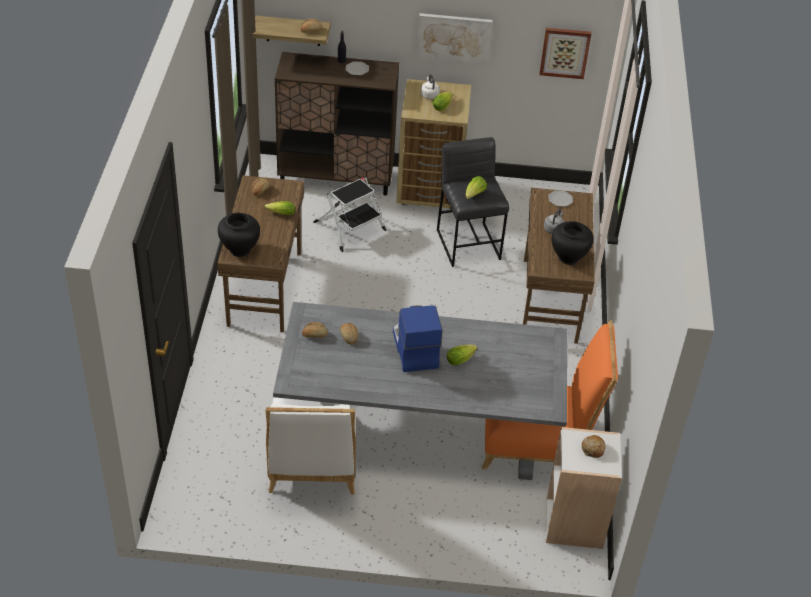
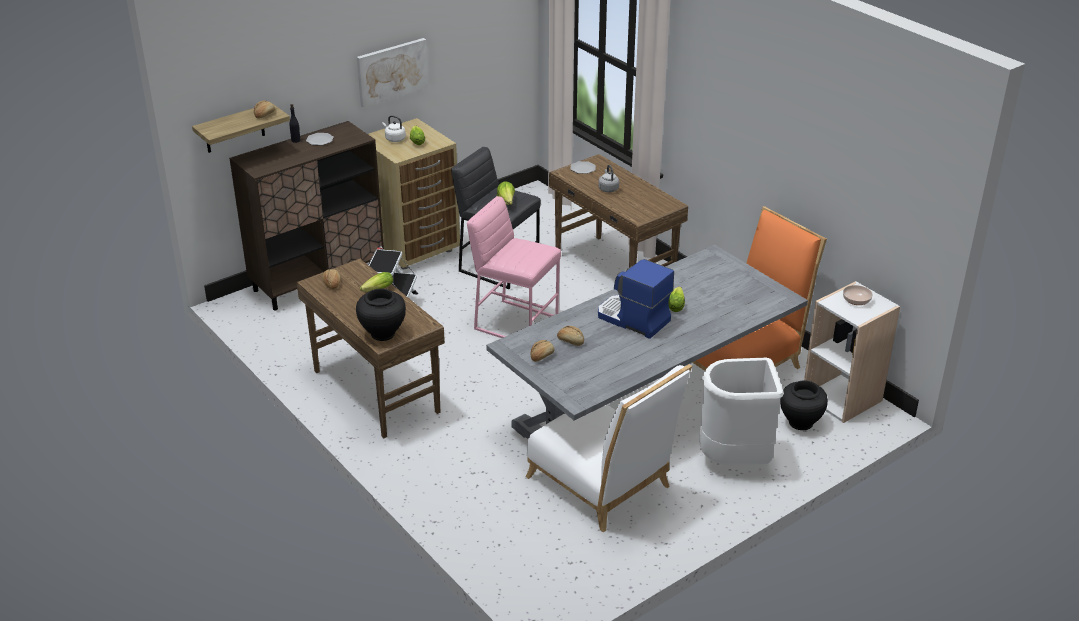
camera: 40 degrees left, 10 degrees down
(420, 297) = (515, 323): none -> pink stool
(424, 510) = (735, 460): none -> white trash can
(565, 52) = (490, 48): picture -> none
(568, 257) = (647, 200): black vase -> black vase (800, 423)
(593, 449) = (856, 301): bread -> bowl

